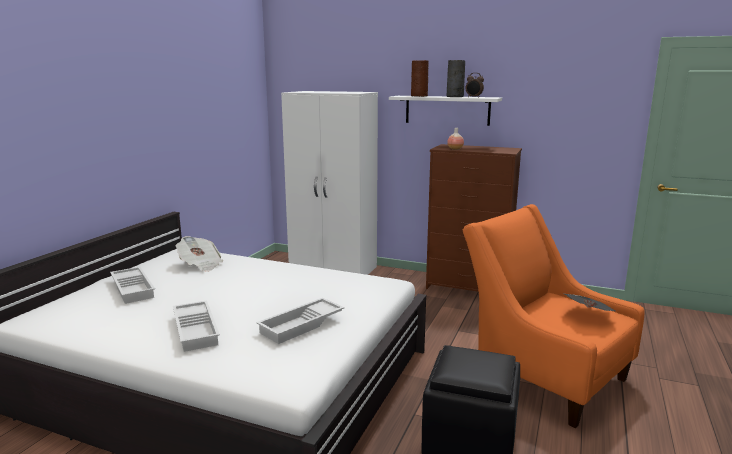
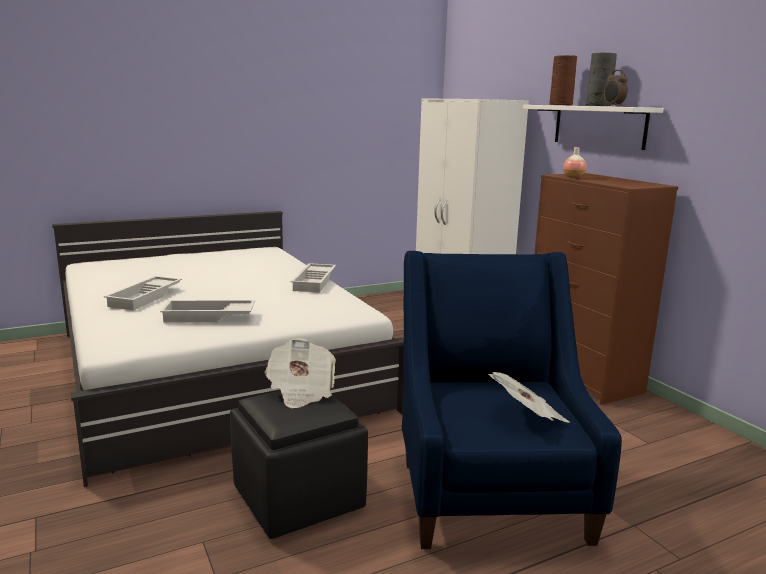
camera: 40 degrees right, 0 degrees up
(134, 289) = (178, 263): white tray -> white tray (315, 282)
(200, 265) = (255, 260): newspaper -> newspaper (301, 391)
(543, 376) = (489, 490): orange armchair -> blue armchair

